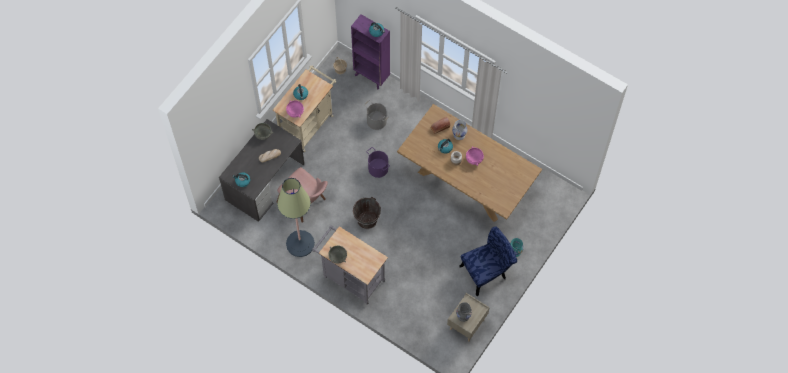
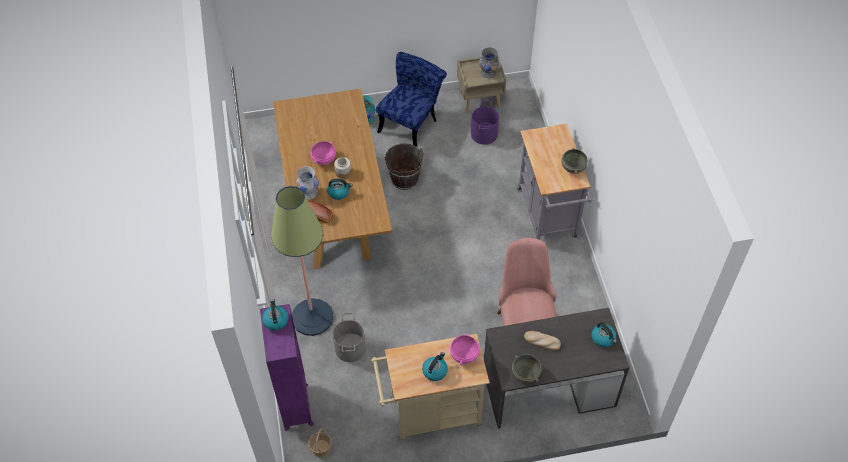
camera: 135 degrees left, 10 degrees down
(300, 243) = (571, 289): floor lamp -> floor lamp (312, 317)
(367, 220) = (475, 255): brown bucket -> brown bucket (404, 179)
(378, 168) = (406, 296): purple bucket -> purple bucket (483, 134)
(487, 271) = (411, 124): blue chair -> blue chair turned 105 degrees clockwise

